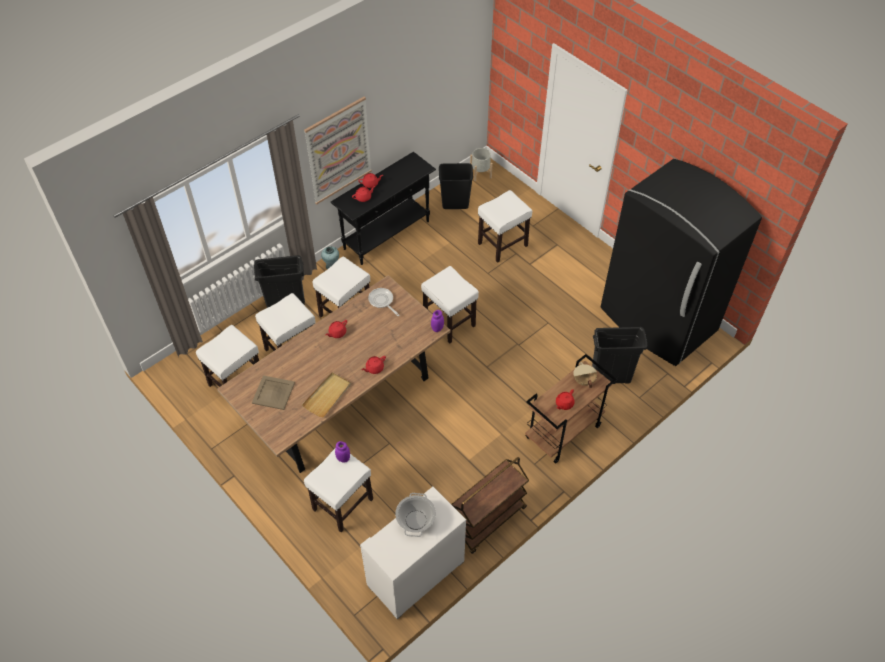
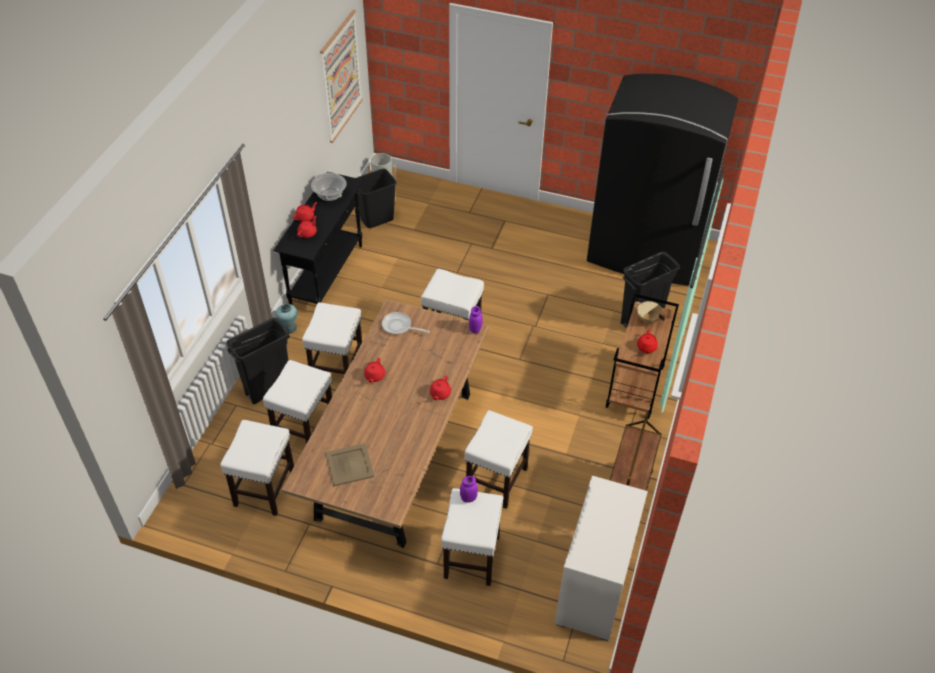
camera: 30 degrees left, 5 degrees down
(327, 396) = (411, 442): beige tray -> none
(338, 151) = (271, 185): picture -> picture (341, 76)
(416, 520) = (601, 515): cooking pot -> cooking pot (330, 195)
(502, 245) = (452, 240): white stool -> white stool (496, 481)

